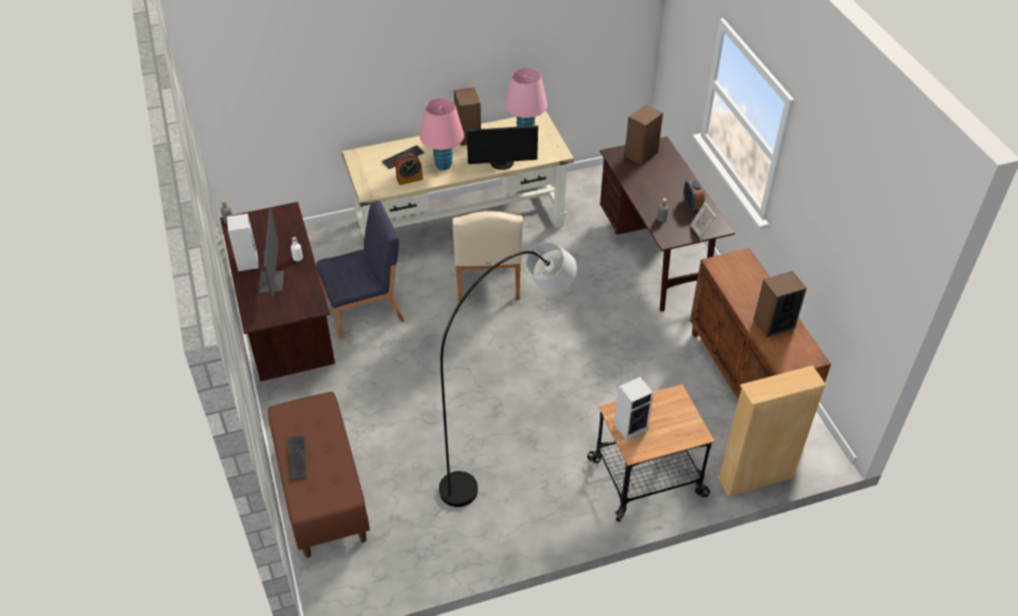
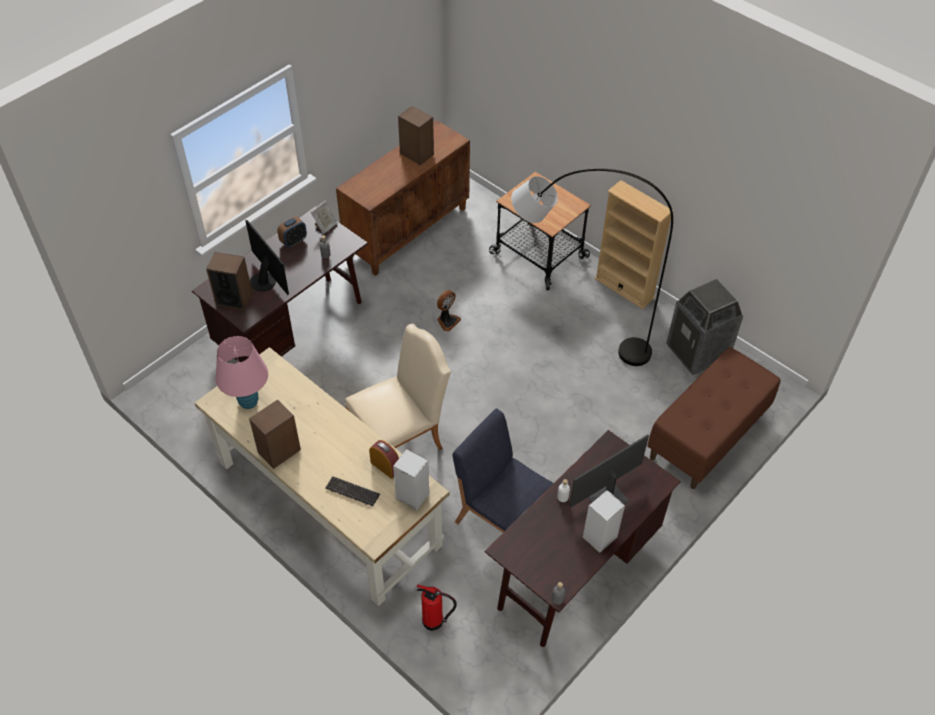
camera: 120 degrees left, 5 degrees up
(297, 458) = (732, 407): keyboard -> none
(320, 242) = (435, 621): none -> fire extinguisher
(419, 548) = (697, 352): none -> trash can
(443, 165) = (344, 448): pink table lamp -> none
(502, 164) = (312, 399): monitor -> monitor (265, 280)
(598, 362) = (447, 321): none -> fan
(631, 426) = (557, 213): speaker -> speaker (411, 496)
(756, 477) = (494, 203): beige bookcase -> beige bookcase (624, 288)

